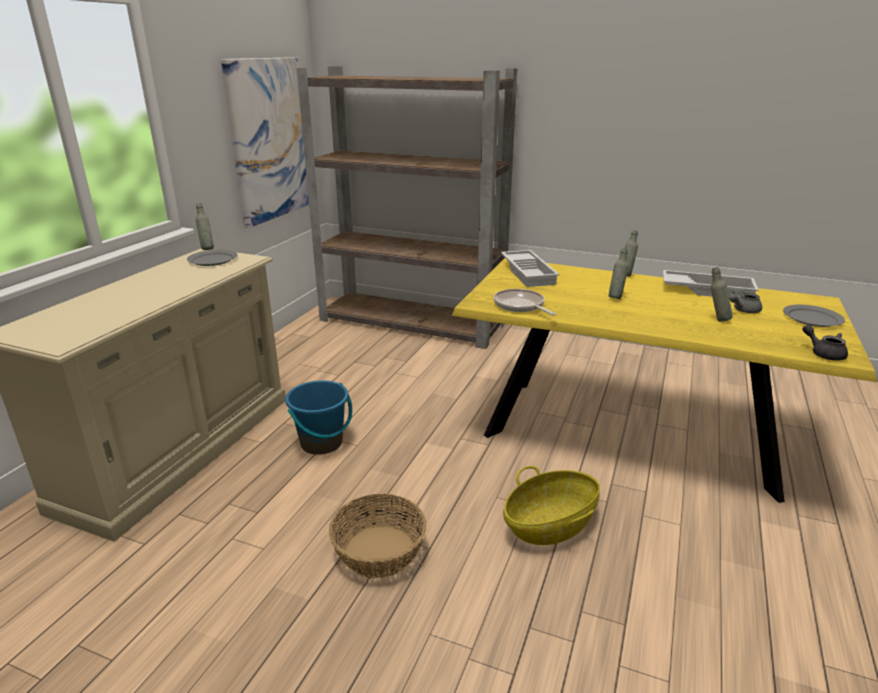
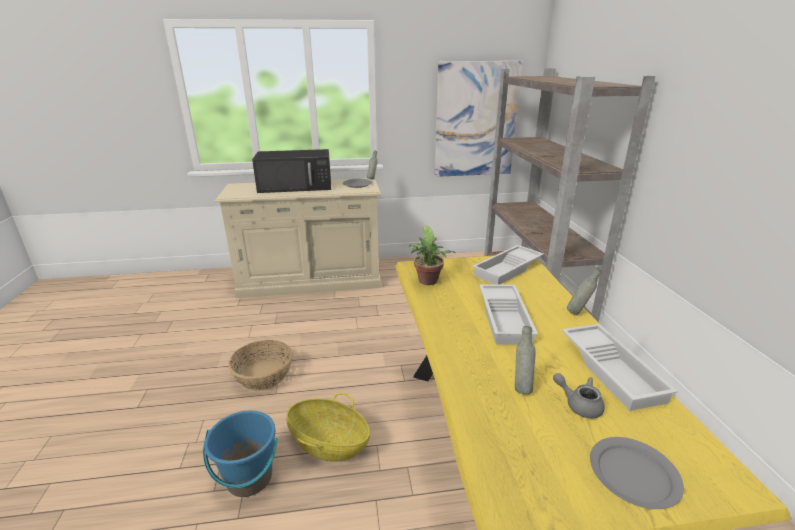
camera: 60 degrees right, 0 degrees up
(132, 291) = (296, 186): none -> black microwave
(322, 443) = (349, 316): blue bucket -> blue bucket (249, 478)
(520, 306) = (428, 282): frying pan -> potted plant
(616, 297) = (506, 318): grey bottle -> white tray
(824, 353) = (507, 490): grey teapot -> none

